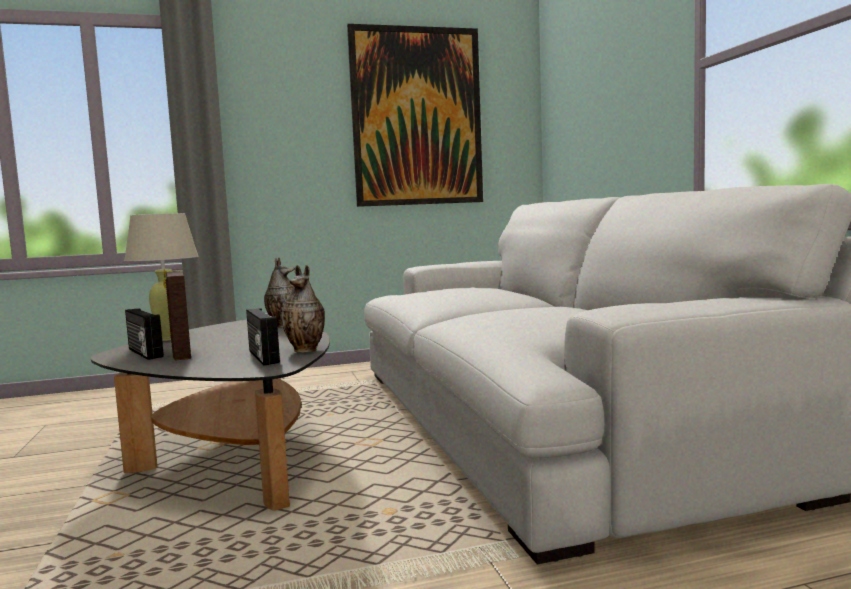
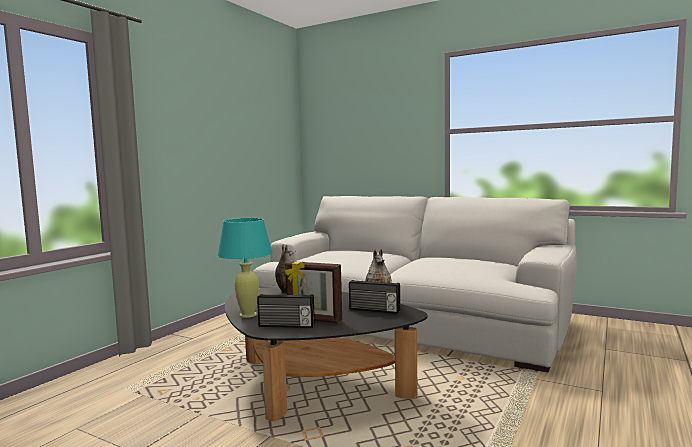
camera: 45 degrees left, 0 degrees up
(169, 338) = (248, 315): beige table lamp -> turquoise table lamp
(417, 117) = (245, 133): picture -> none

